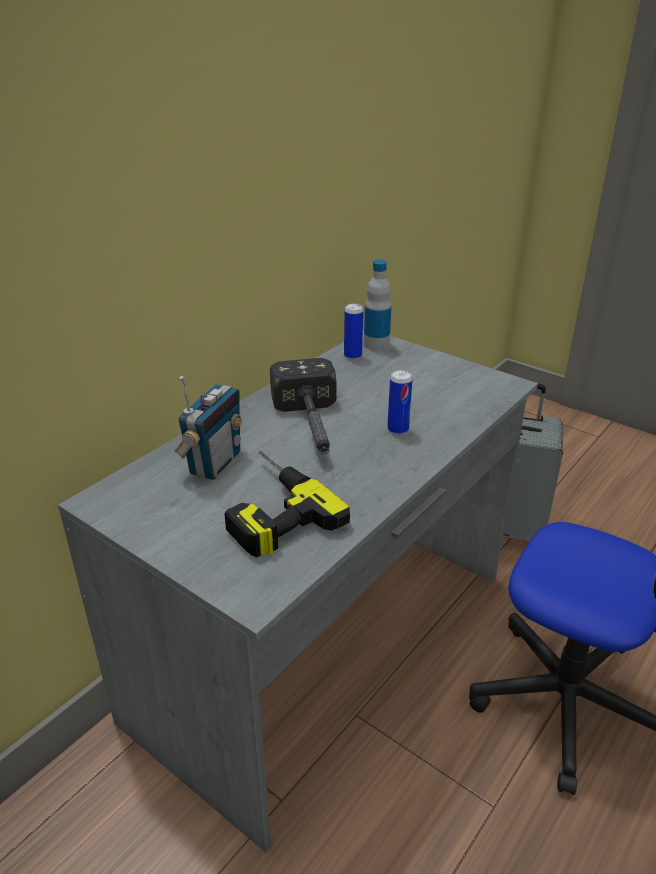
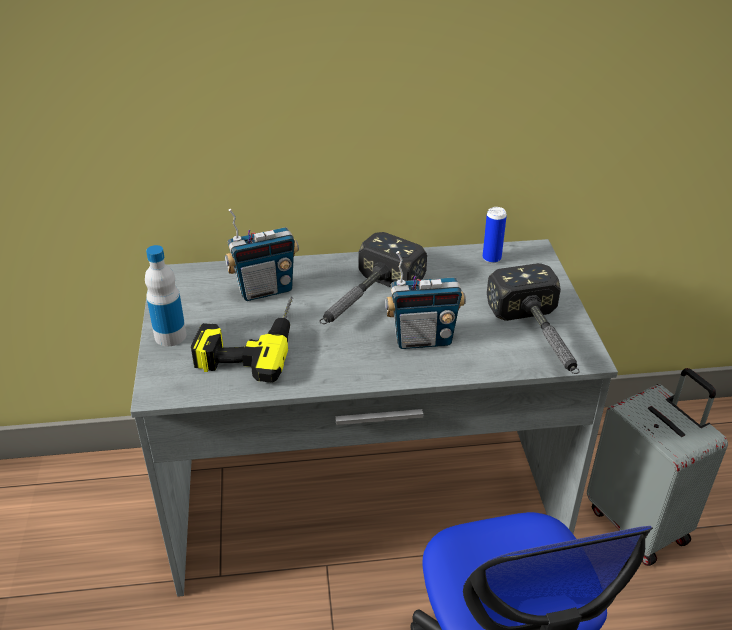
camera: 45 degrees right, 5 degrees up
(376, 344) = (529, 258): bottle -> bottle (170, 336)
(398, 429) = (422, 339): can -> radio
(468, 388) = (541, 339): none -> hammer

